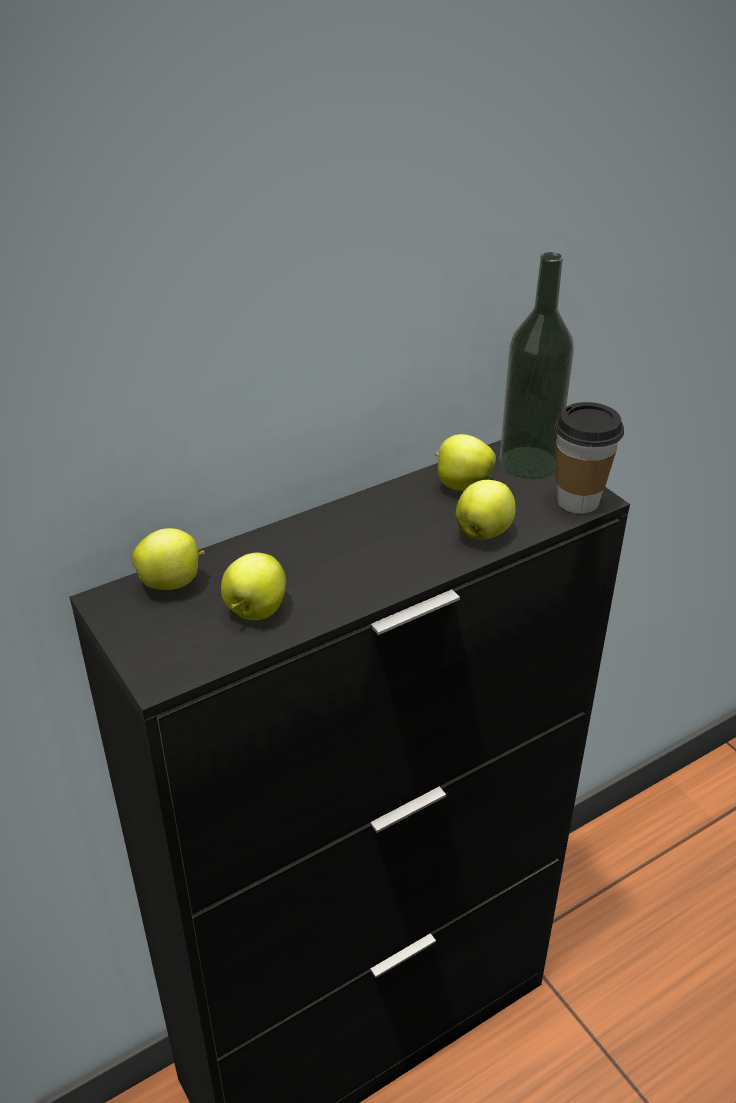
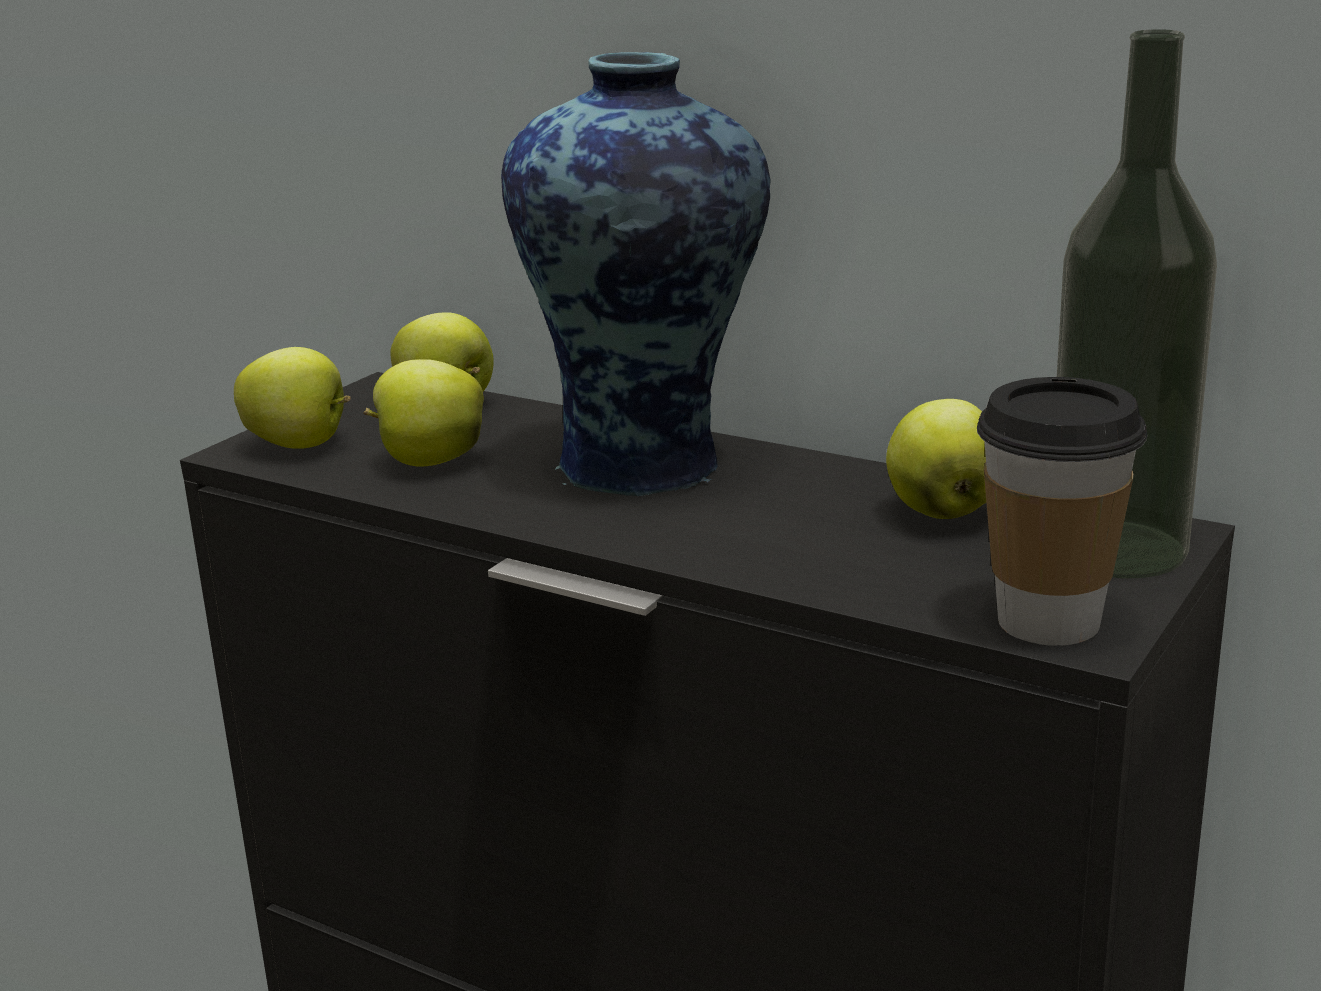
camera: 65 degrees right, 15 degrees down
(335, 544) = (647, 467): none -> vase
(483, 533) = (817, 561): apple -> apple (302, 445)

